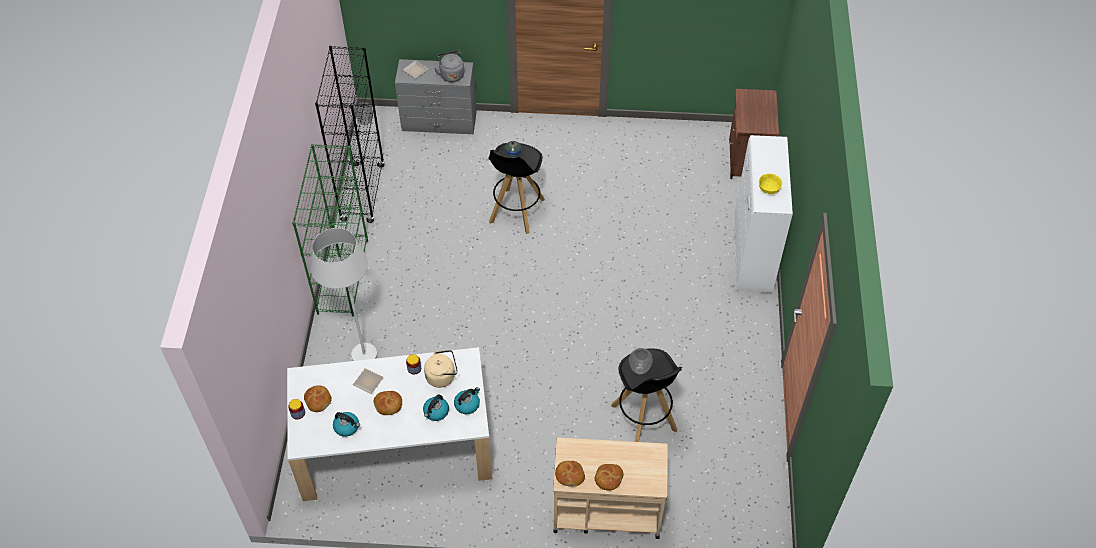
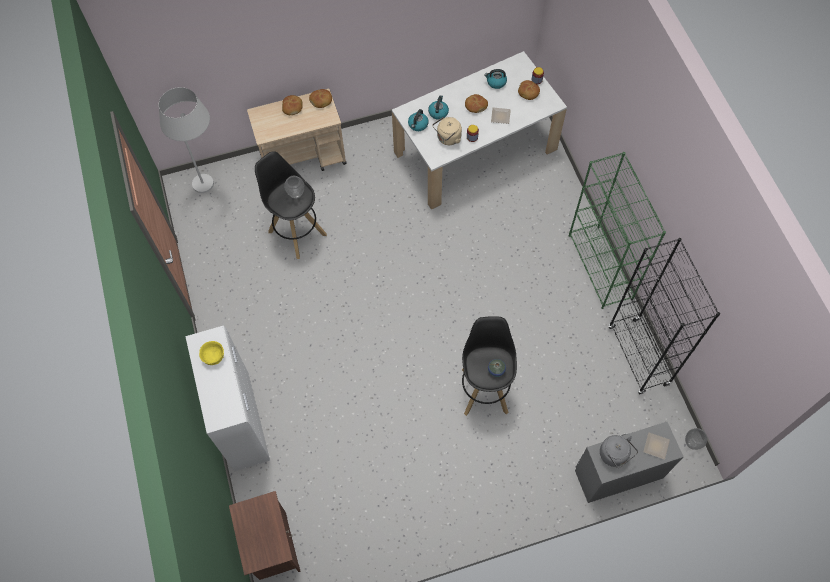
camera: 160 degrees right, 10 degrees up
(357, 345) = (550, 213): white floor lamp -> white floor lamp (212, 189)

